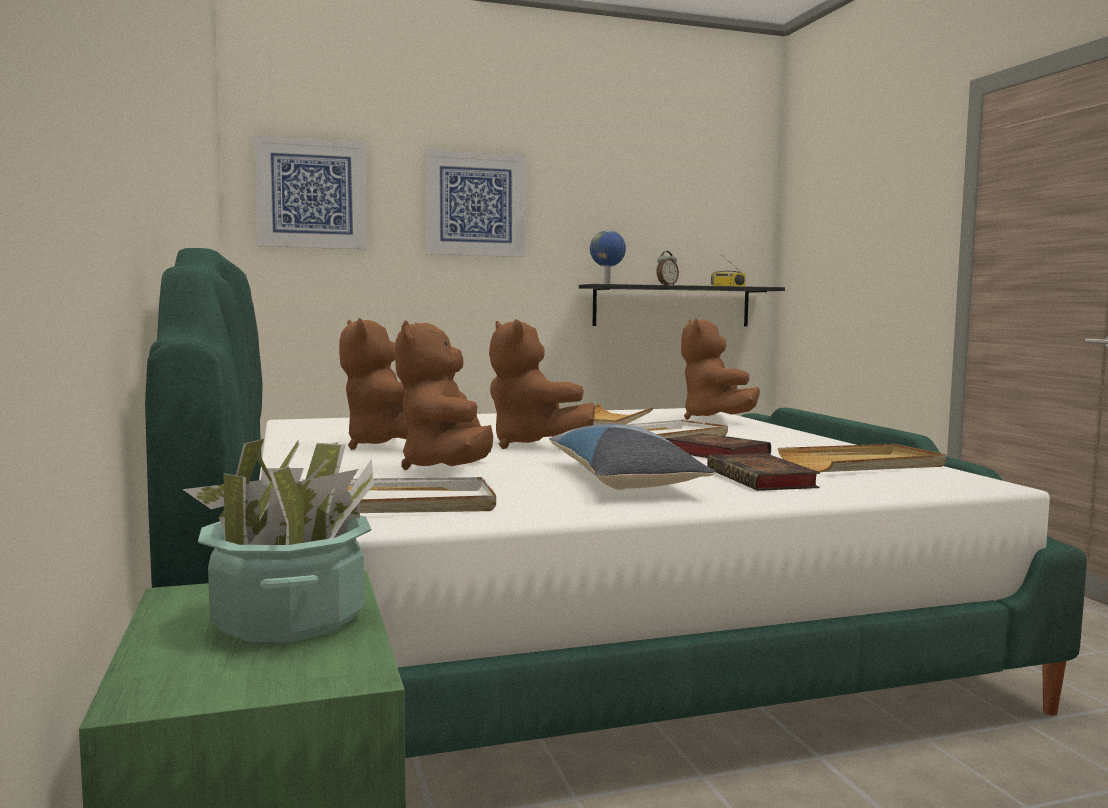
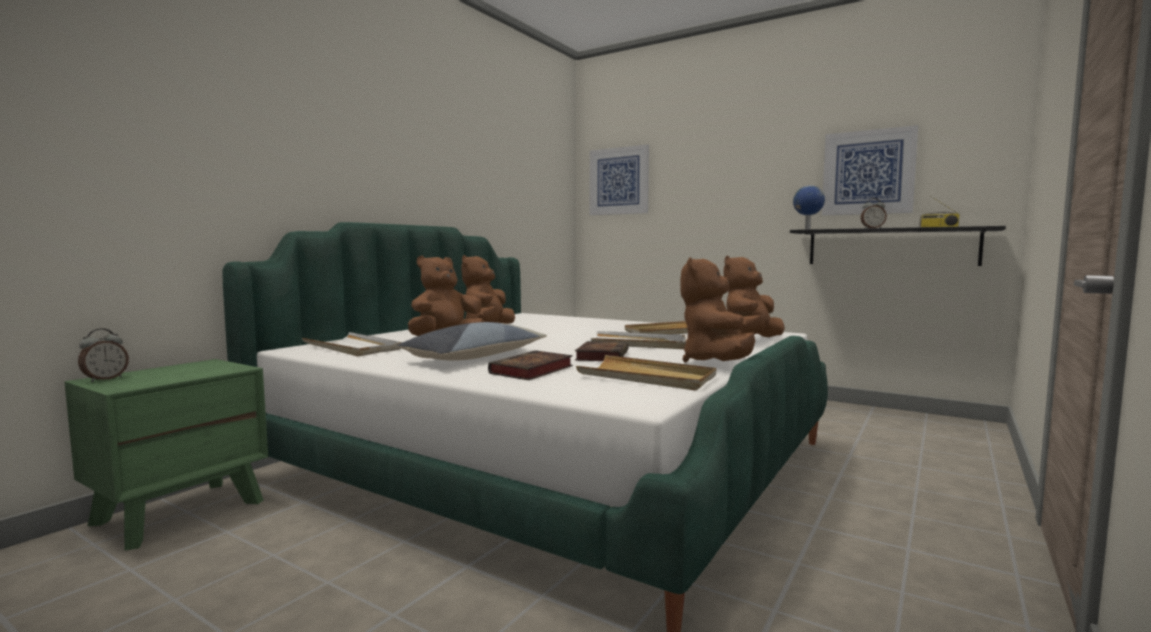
camera: 50 degrees right, 0 degrees up
(179, 684) = (105, 379): none -> alarm clock
(289, 618) = (184, 373): potted plant -> none
(475, 204) = (718, 176): picture -> picture (868, 172)
(531, 445) = (545, 337): brown plush toy -> brown plush toy (716, 363)

